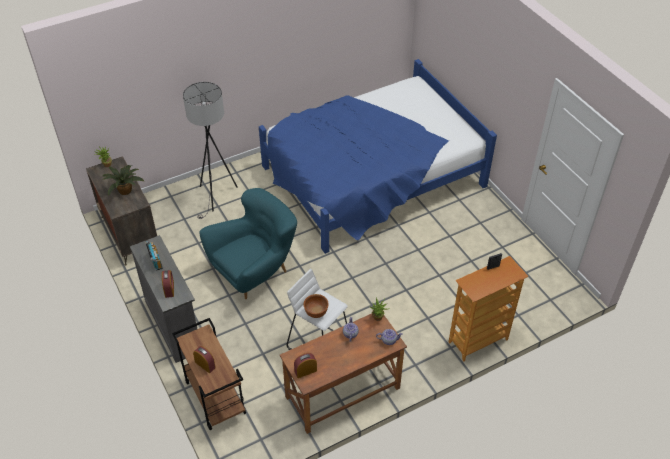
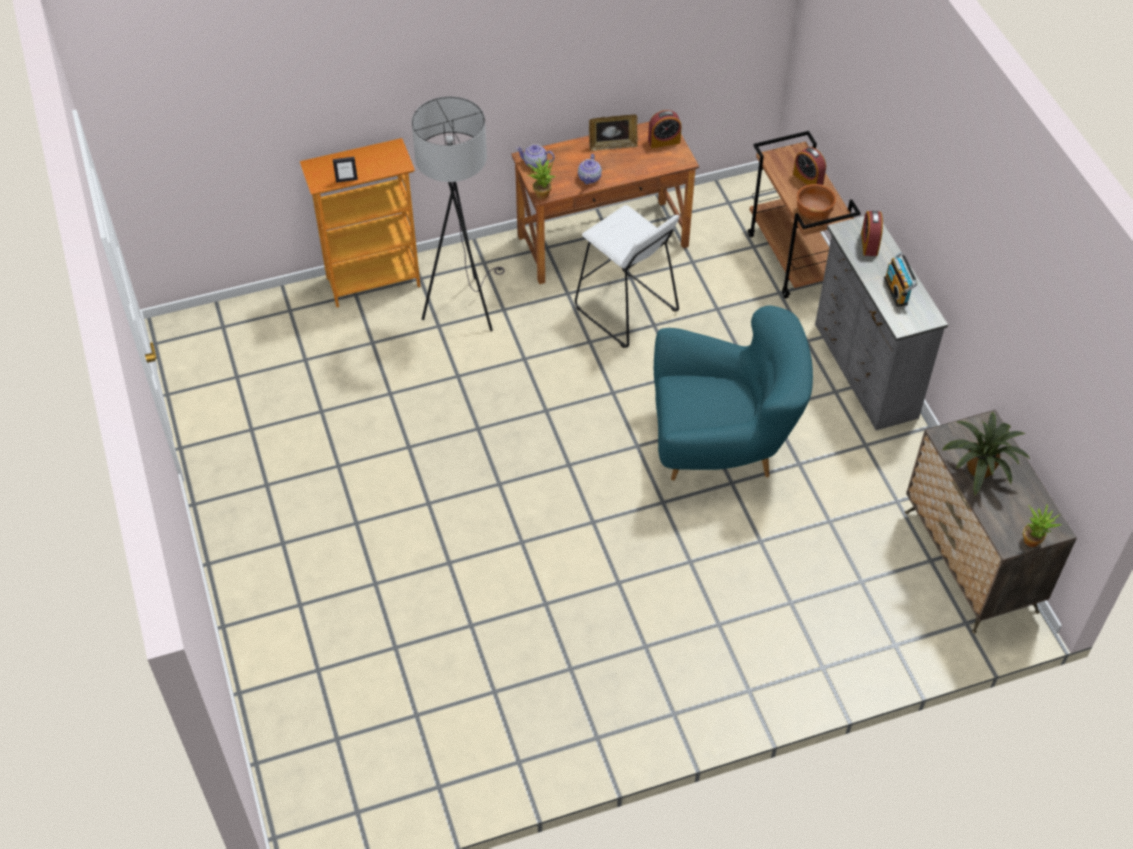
camera: 170 degrees left, 5 degrees up
(216, 197) = (793, 626): grey floor lamp -> grey floor lamp (464, 304)
(255, 271) = (721, 446): turquoise armchair -> turquoise armchair turned 150 degrees counterclockwise
(316, 313) = (634, 224): brown bowl -> brown bowl (813, 213)
(340, 362) = (612, 145): none -> picture frame
(372, 177) = (444, 628): blue bed -> none

